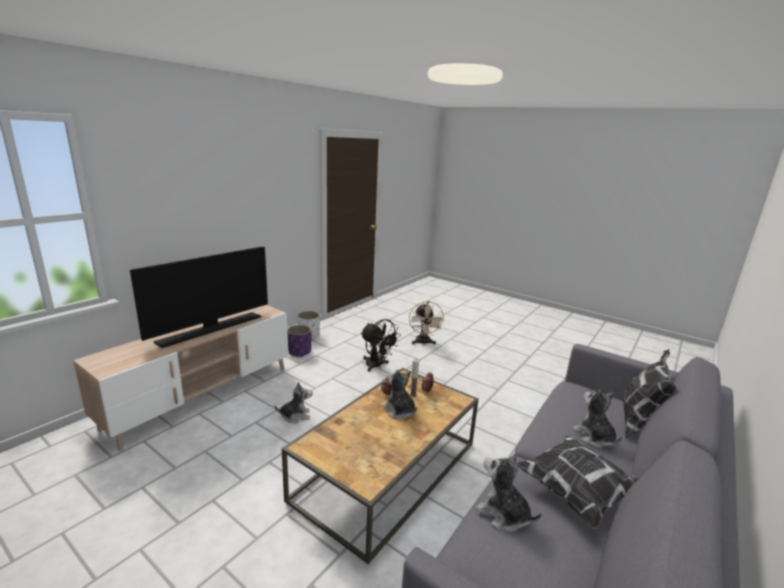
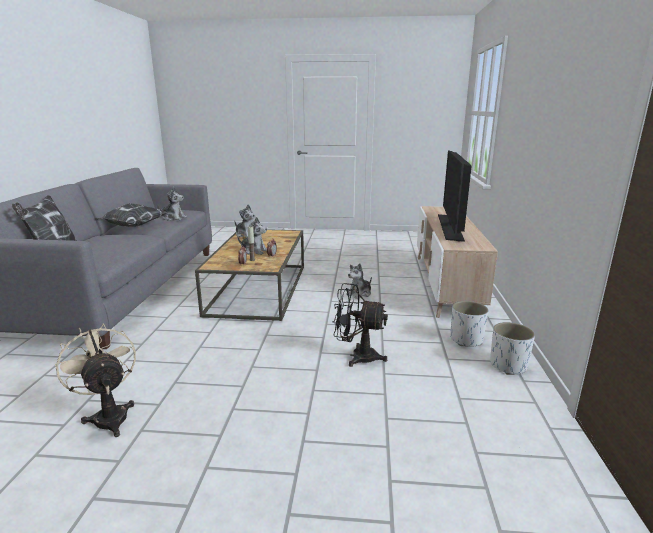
camera: 150 degrees right, 0 degrees up
(299, 352) = (466, 339): purple planter -> white planter
(423, 343) = (339, 432): beige fan -> beige fan (109, 415)
(594, 437) = (105, 242): plush toy -> plush toy (246, 235)

